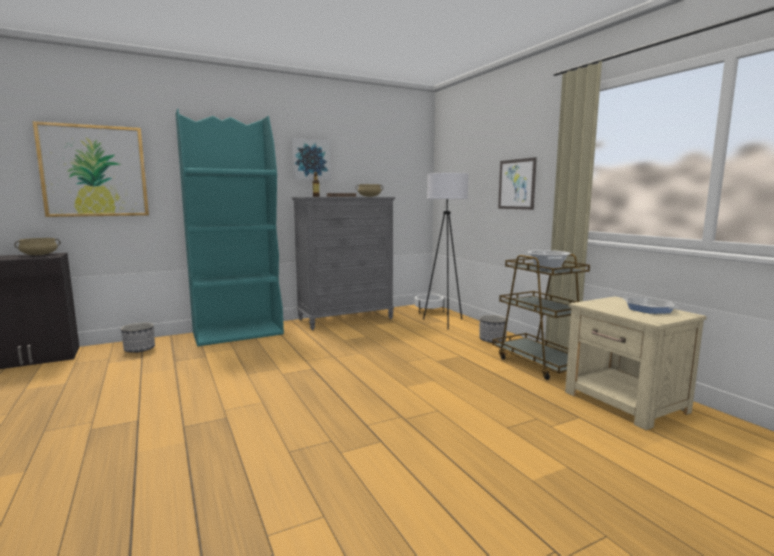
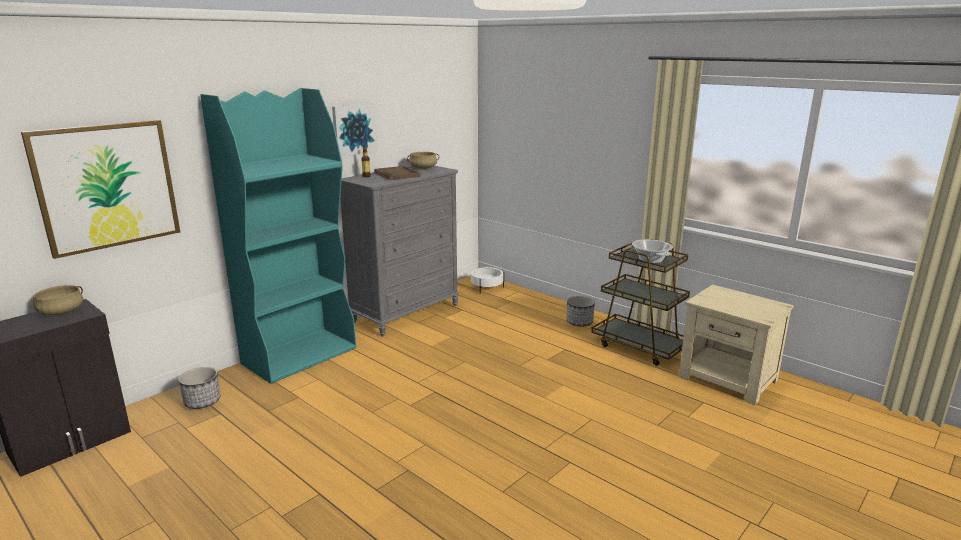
camera: 20 degrees left, 10 degrees up
(444, 323) = (515, 303): white floor lamp -> none
(516, 184) = (597, 158): picture -> none
(648, 309) = (749, 301): frying pan -> none

